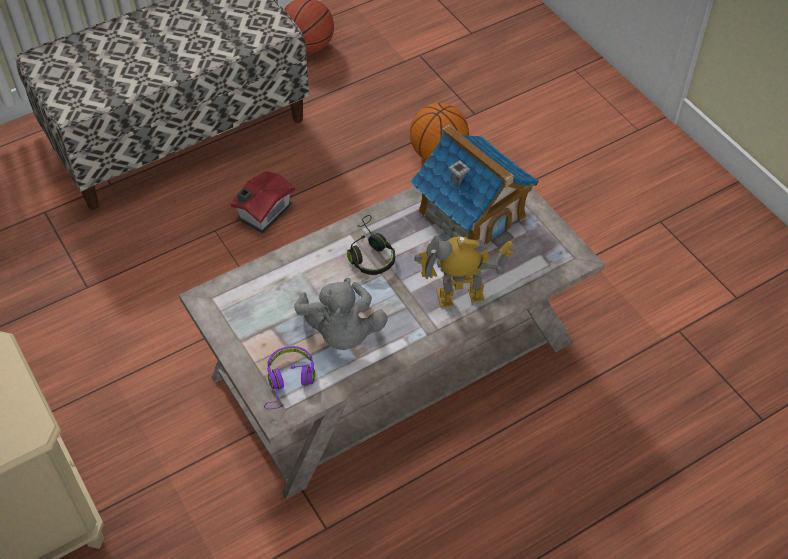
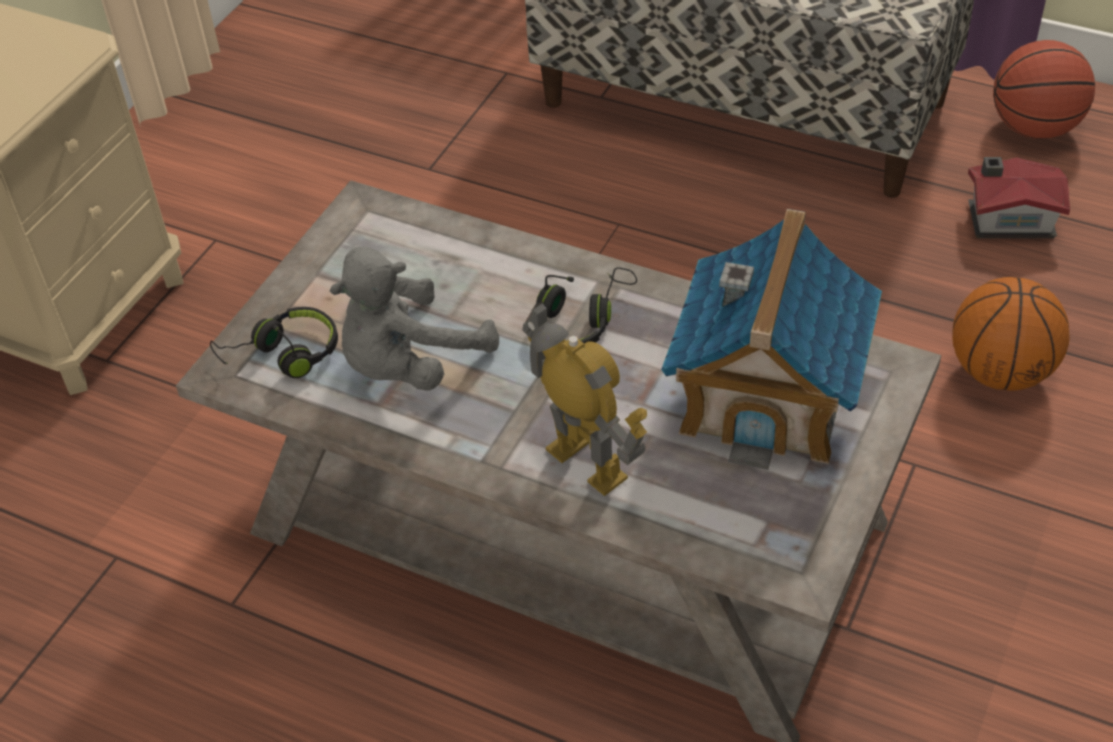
camera: 60 degrees right, 5 degrees down
(262, 212) = (692, 250): toy house -> toy house (1008, 218)
(289, 381) = (283, 355): purple headphones -> black headphones

